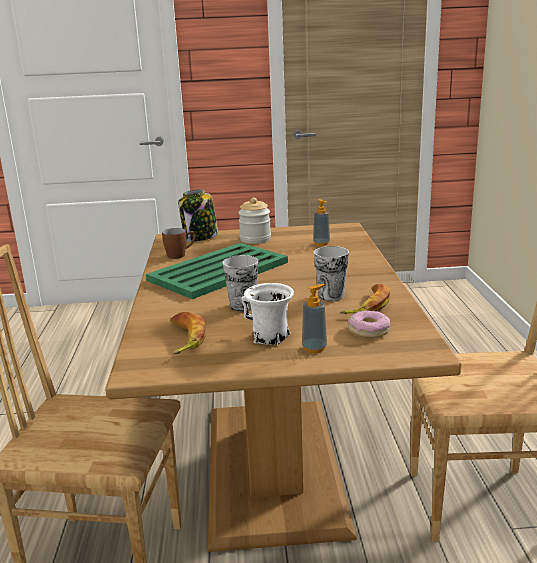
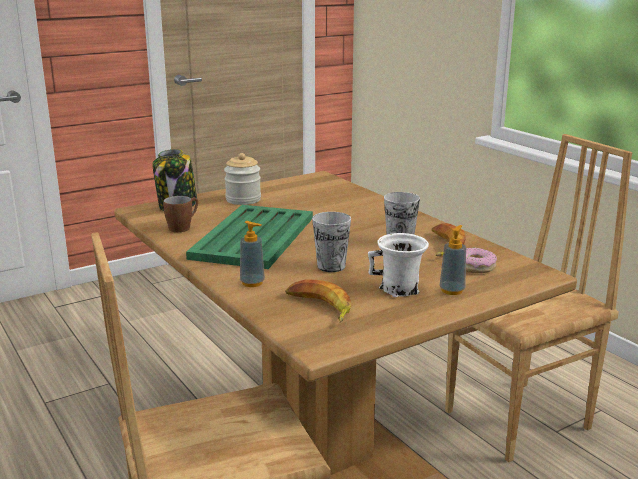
camera: 30 degrees left, 0 degrees up
(321, 243) = (318, 195): soap dispenser -> soap dispenser (252, 283)

